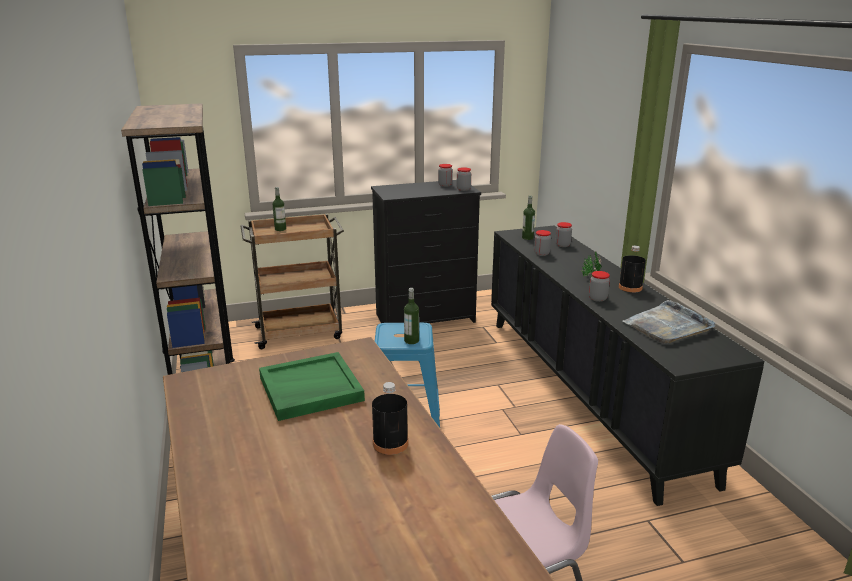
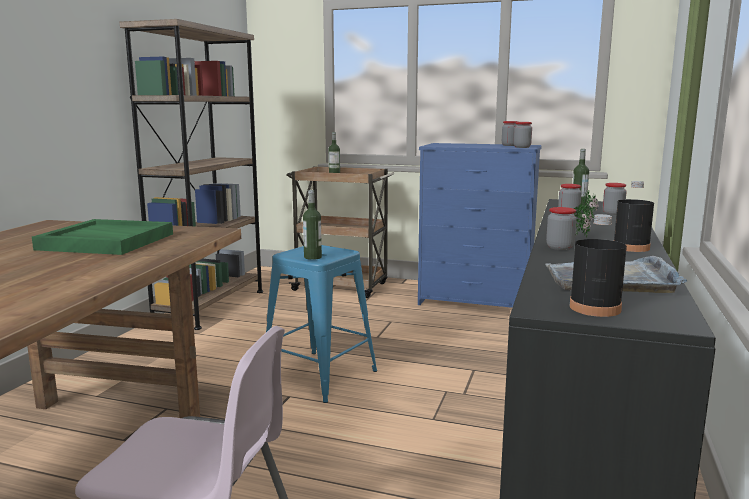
camera: 35 degrees right, 10 degrees down
(390, 443) = (59, 279): black bottle -> black bottle (595, 308)
(426, 318) = (476, 302): black dresser -> blue dresser

